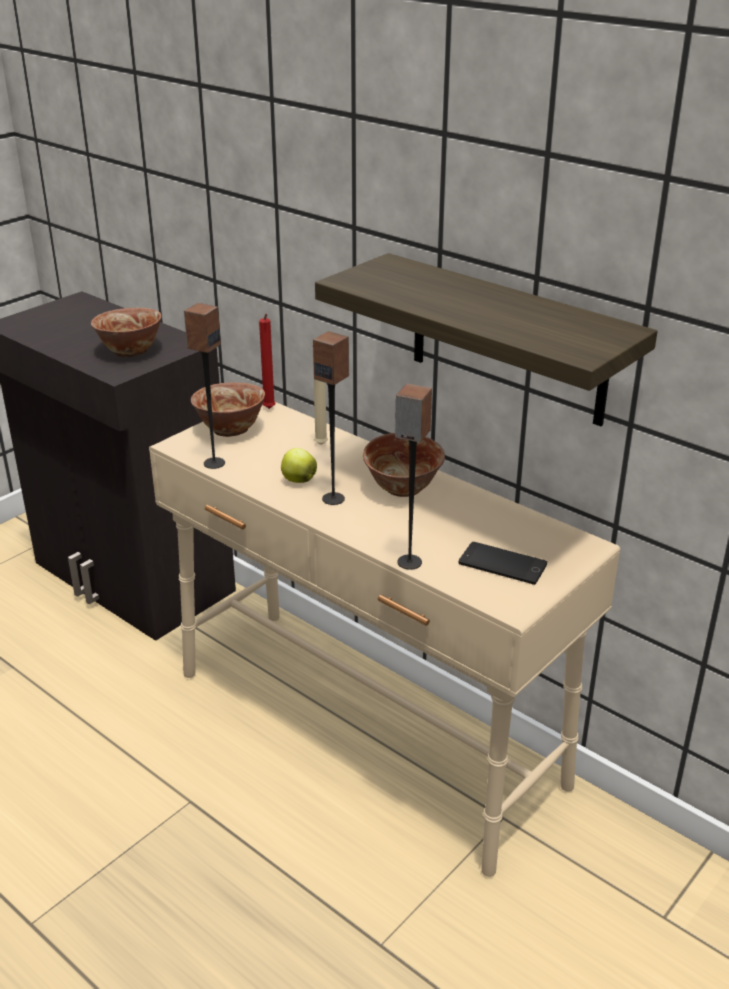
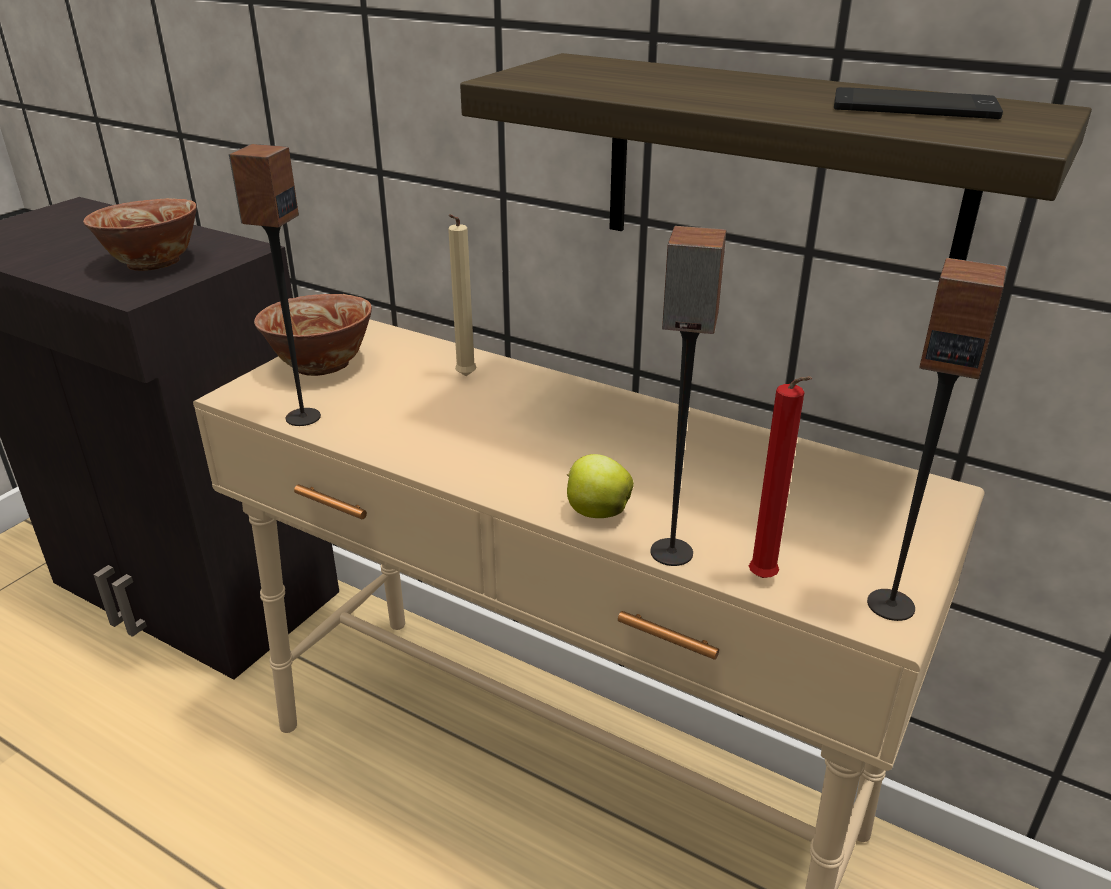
camera: 10 degrees left, 0 degrees up
(269, 409) = (375, 333): red candle -> red candle (764, 581)
(298, 480) = (444, 431): apple -> apple (596, 512)
(333, 498) = (509, 456): speaker -> speaker (891, 604)
(403, 488) = (613, 429): bowl -> none
(502, 564) = (824, 539): phone -> phone (914, 106)

